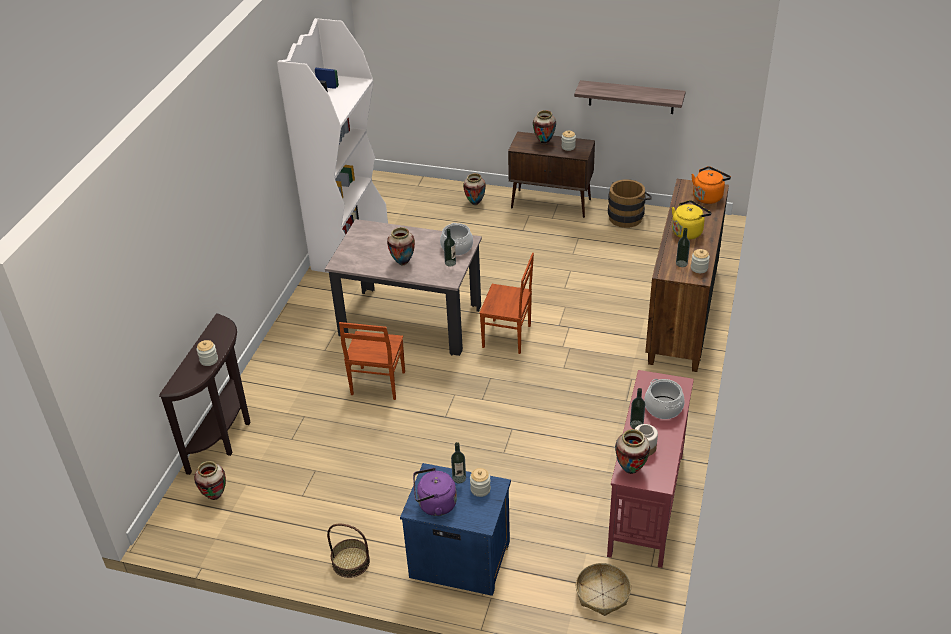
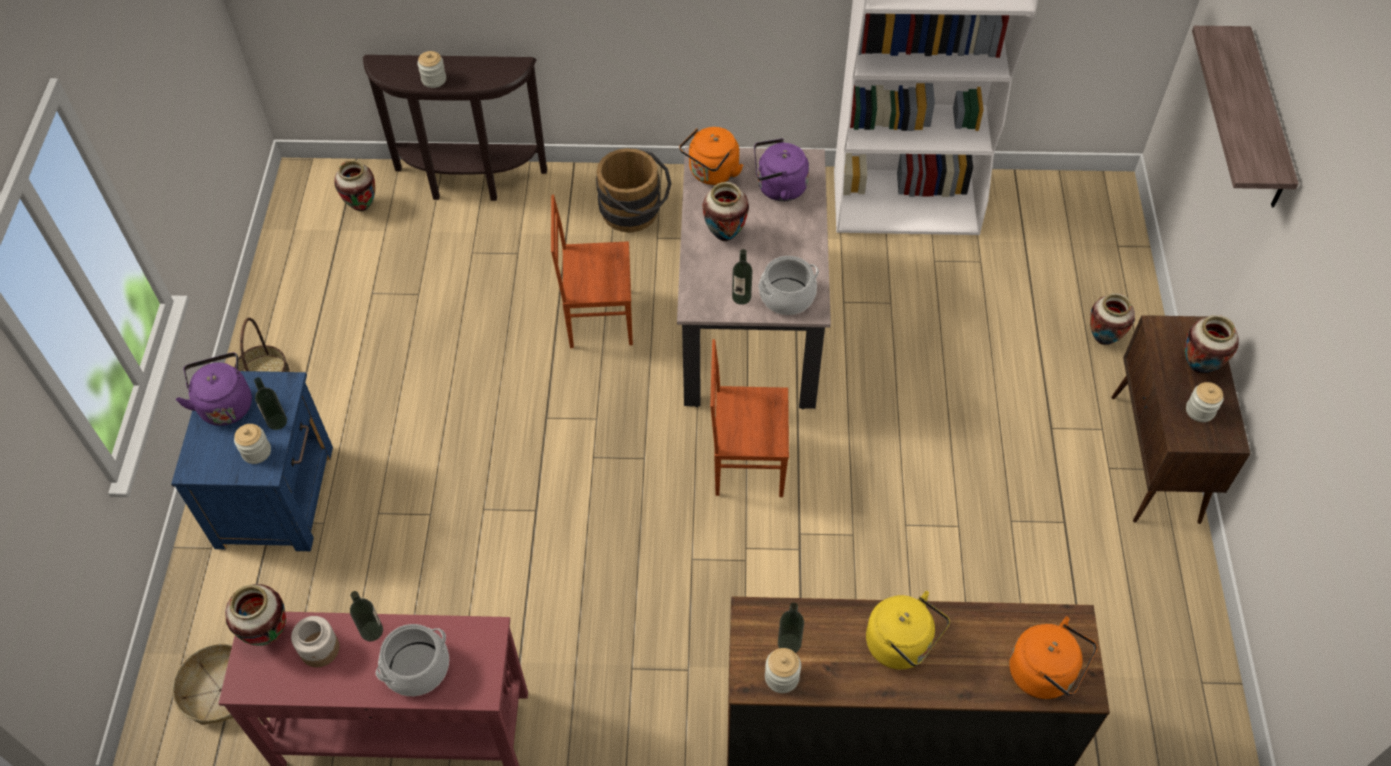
camera: 75 degrees right, 15 degrees up
(352, 261) = (712, 173): none -> orange kettle
(376, 239) = (778, 188): none -> purple kettle
(507, 337) = (747, 462): brown chair -> brown chair turned 90 degrees clockwise
(627, 216) = (1172, 599): brown bucket -> brown bucket (635, 213)
(631, 97) = (1310, 457): shelf -> shelf (1264, 122)

